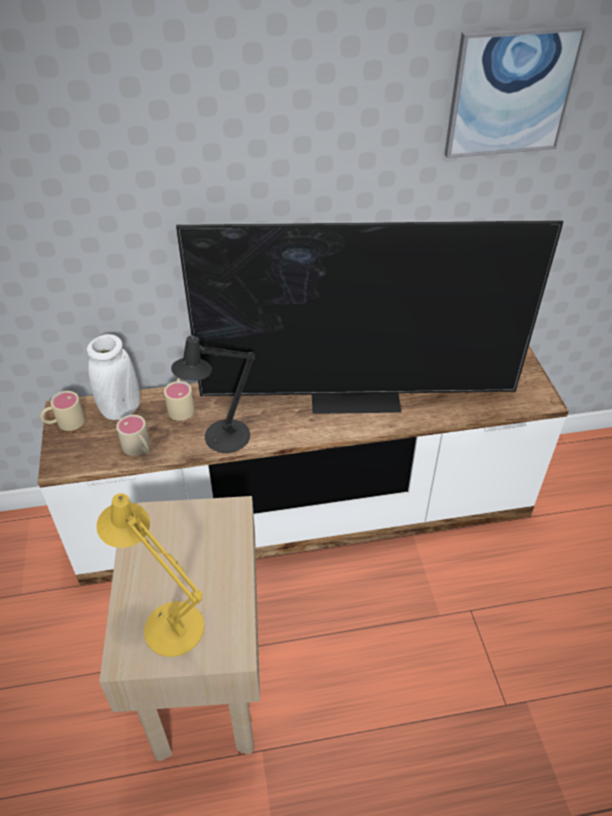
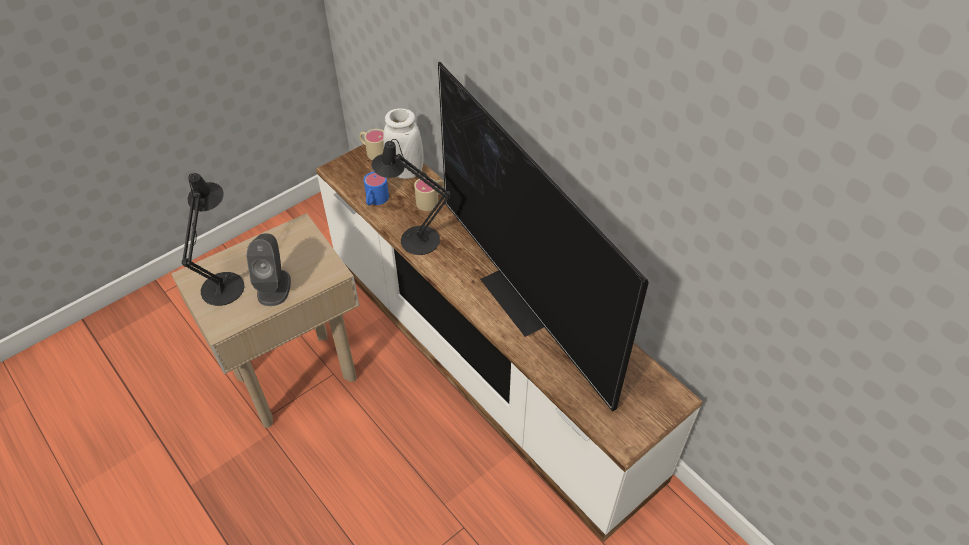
camera: 60 degrees right, 5 degrees up
(139, 449) = (375, 200): beige mug -> blue mug
(167, 623) = (225, 283): yellow table lamp -> black table lamp
(212, 573) = (274, 287): none -> grey speaker
(510, 92) = (712, 137): picture -> none

